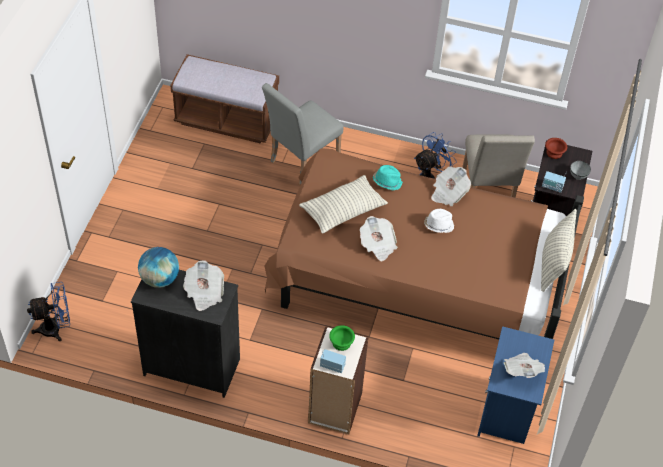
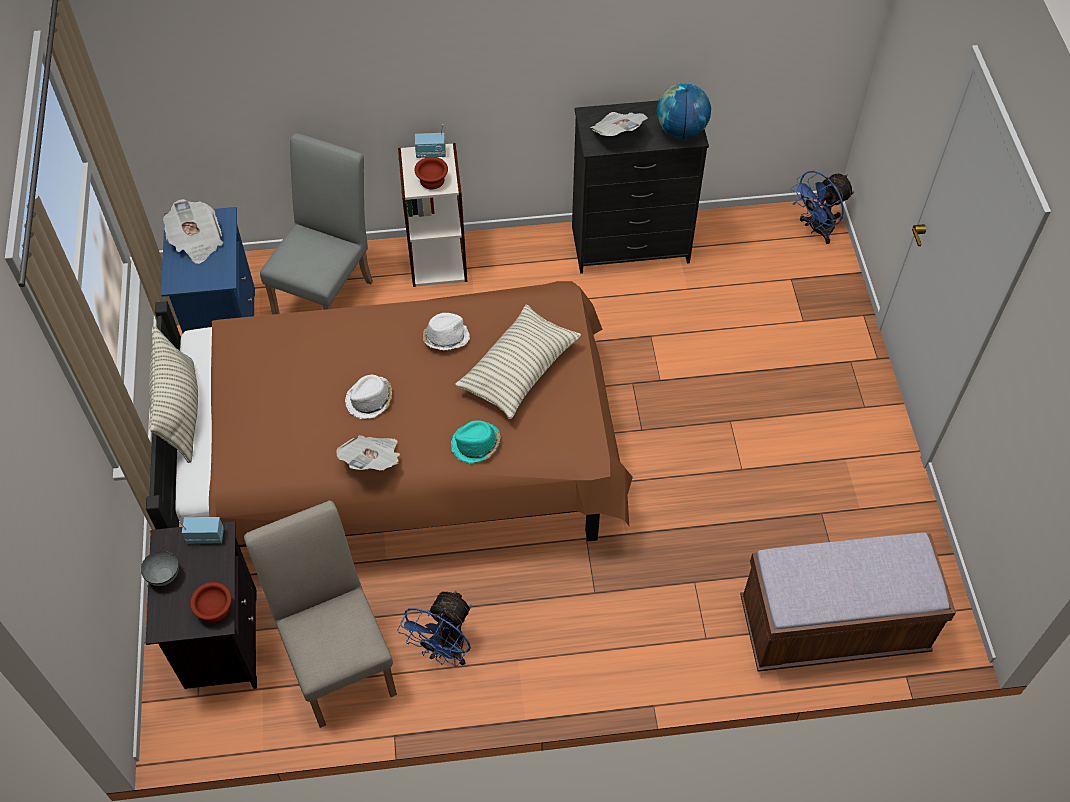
camera: 160 degrees right, 5 degrees up
(301, 162) = (666, 594): grey chair -> grey chair (328, 295)
(341, 343) = (432, 180): green bowl -> brown bowl
(377, 245) = (445, 337): newspaper -> white hat

